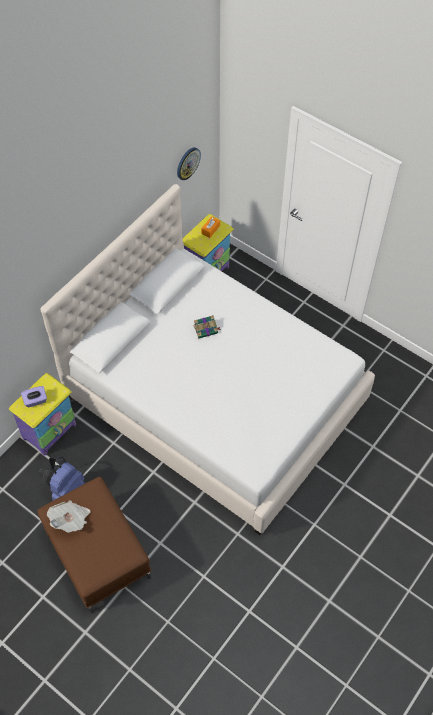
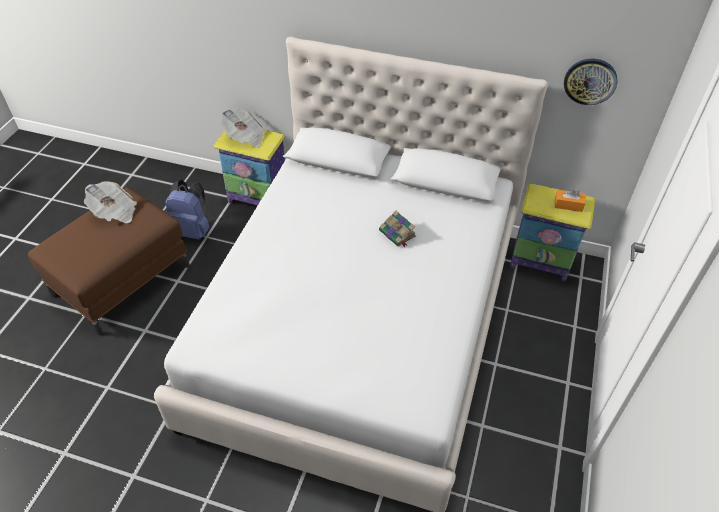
camera: 70 degrees right, 10 degrees down
(35, 400) = (245, 137): purple tissue box -> newspaper

